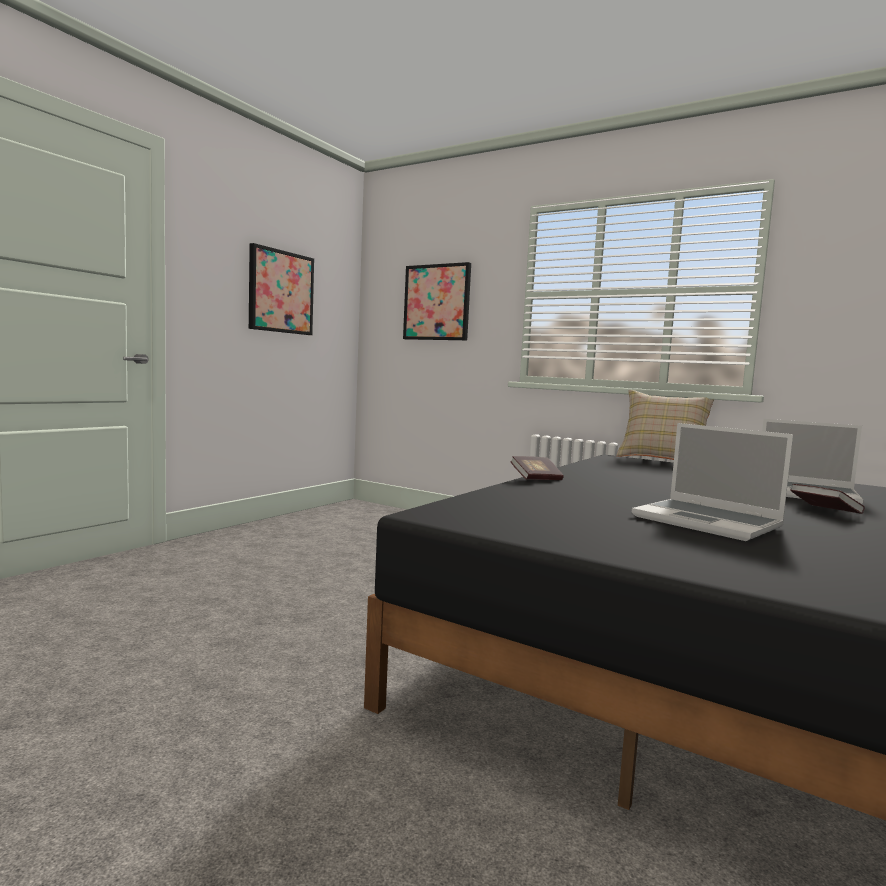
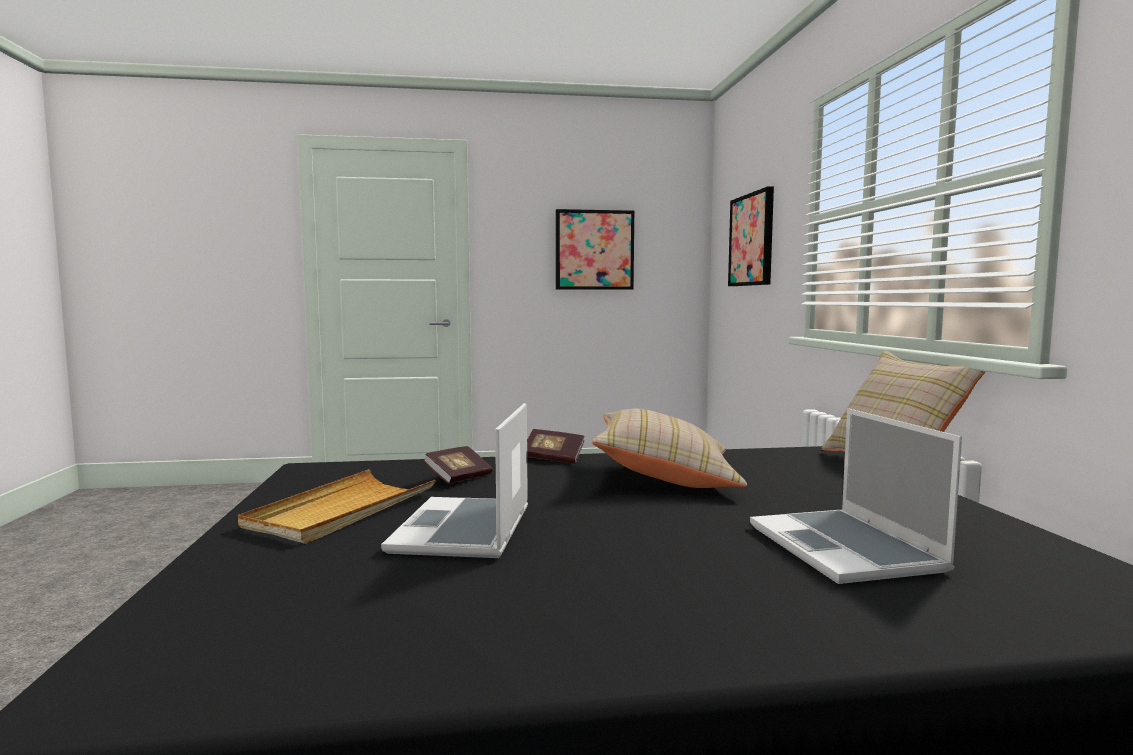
camera: 50 degrees right, 0 degrees up
(612, 531) = (342, 511): none -> beige tray
(628, 479) = (665, 476): none -> beige pillow
(824, 511) = (705, 569): book -> book (459, 478)

